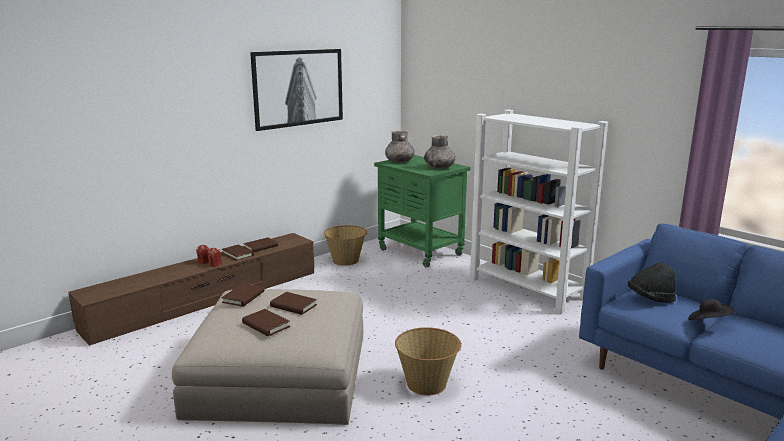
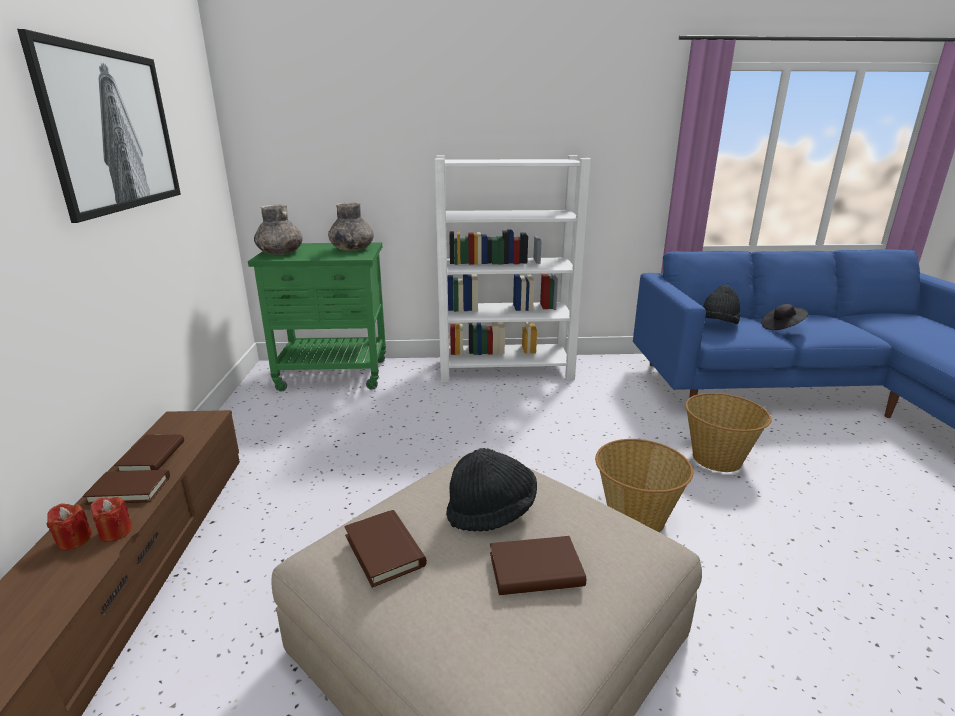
camera: 50 degrees left, 5 degrees up
(293, 306) = (491, 511): brown book -> black hat
(346, 260) = (256, 424): basket -> basket (717, 458)

